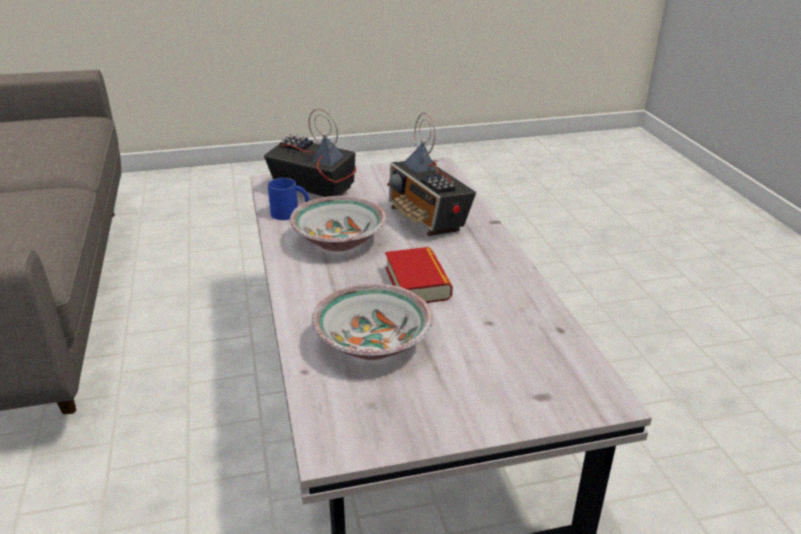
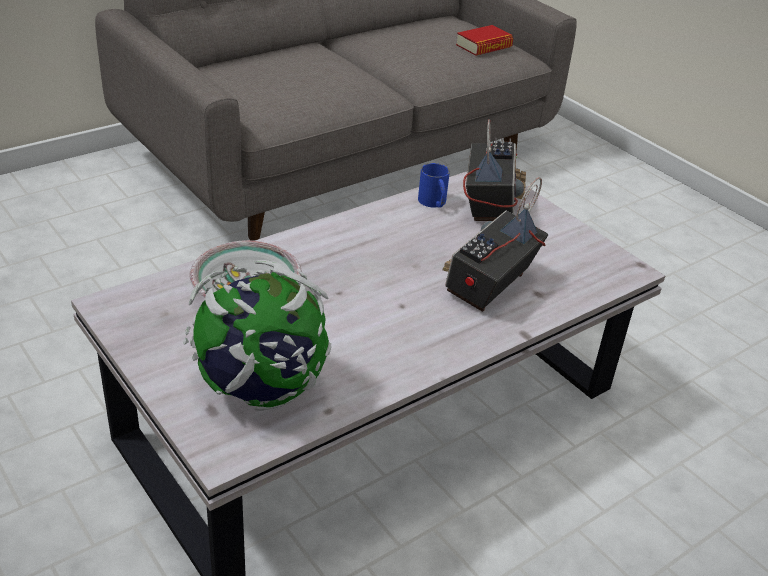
camera: 65 degrees right, 5 degrees up
(338, 240) = (404, 241): bowl -> none
(417, 283) = (358, 303): book -> book (483, 46)
(521, 361) = (260, 390): none -> globe

